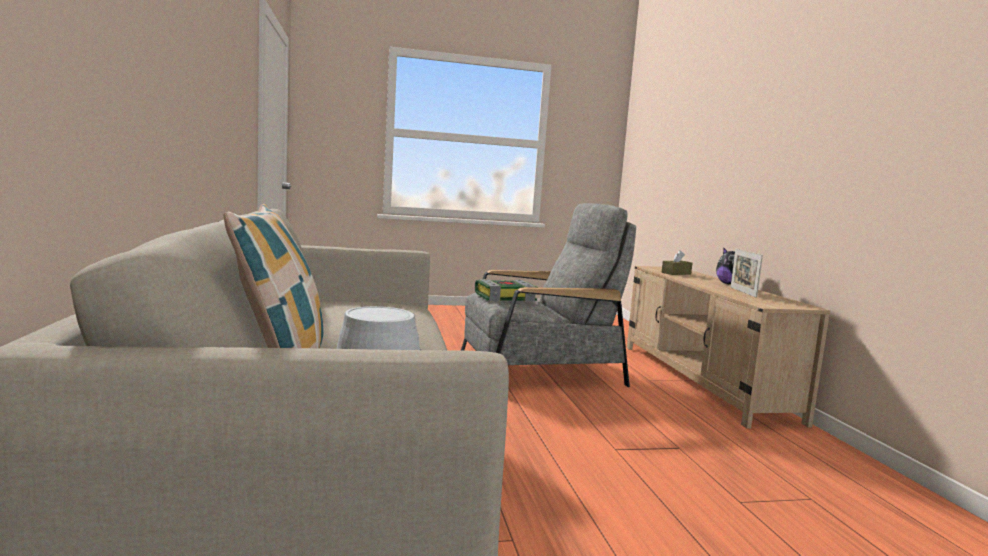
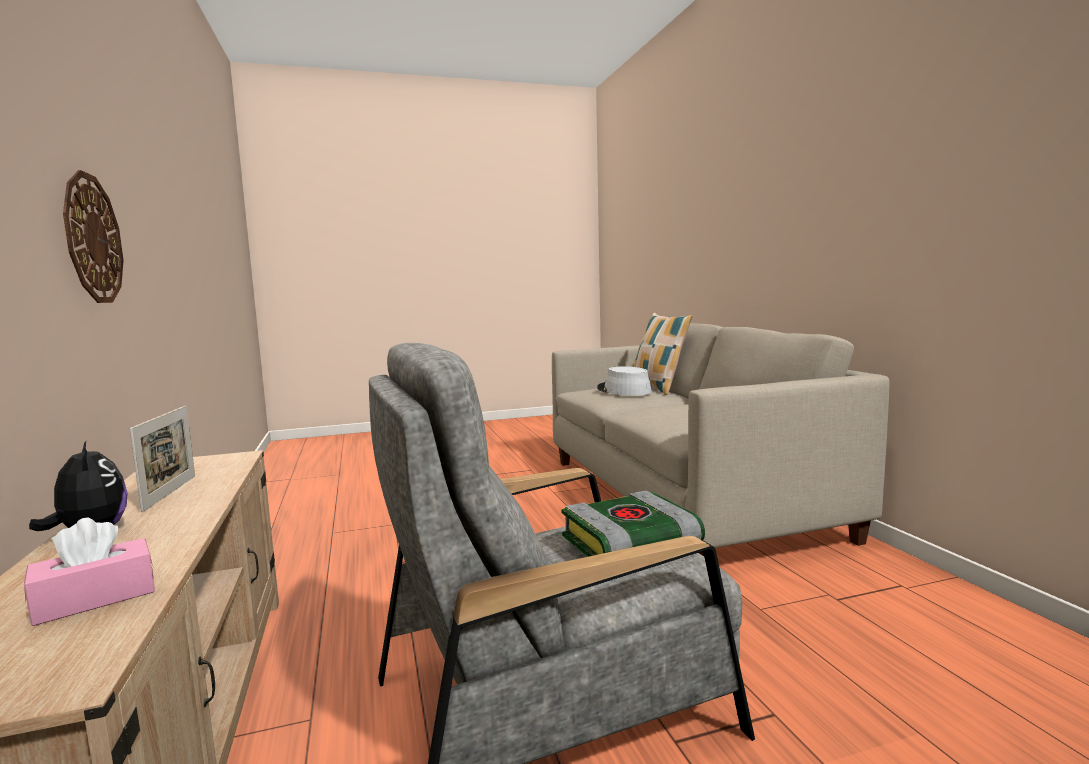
camera: 175 degrees right, 0 degrees up
(676, 273) = (95, 598): brown tissue box -> pink tissue box
(843, 155) = (92, 239): none -> wall clock

